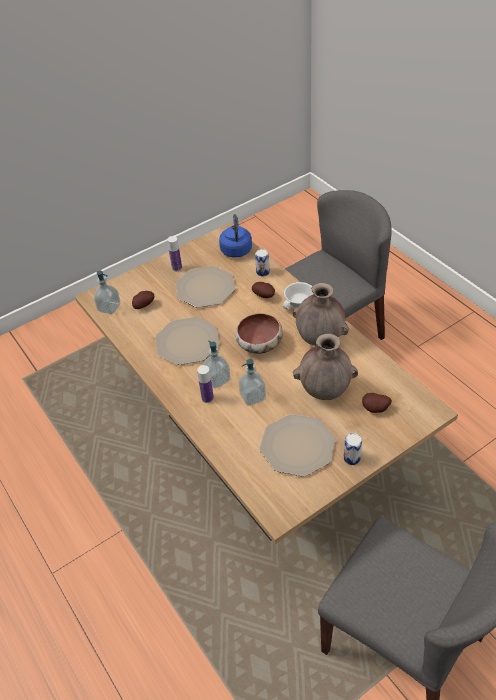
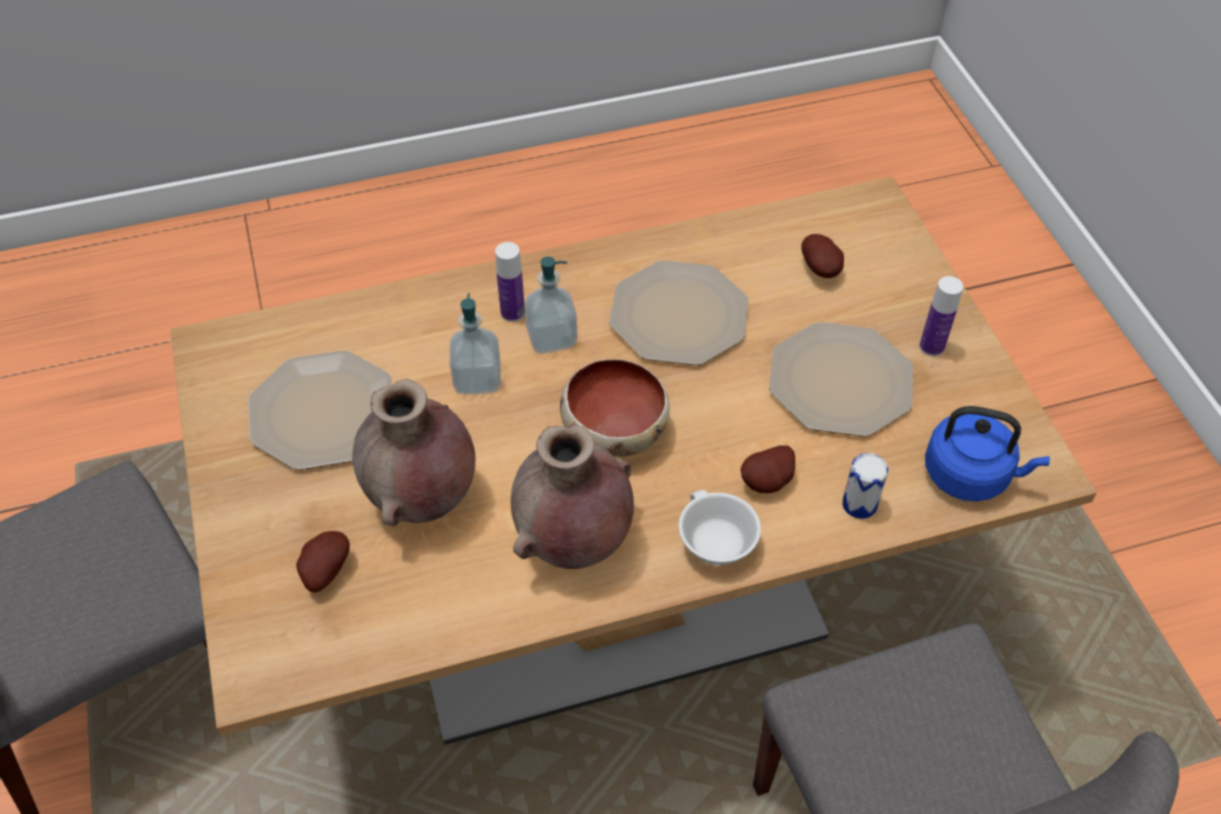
camera: 105 degrees right, 5 degrees up
(109, 308) = (835, 219): soap dispenser -> none
(352, 458) = (241, 485): can -> none

